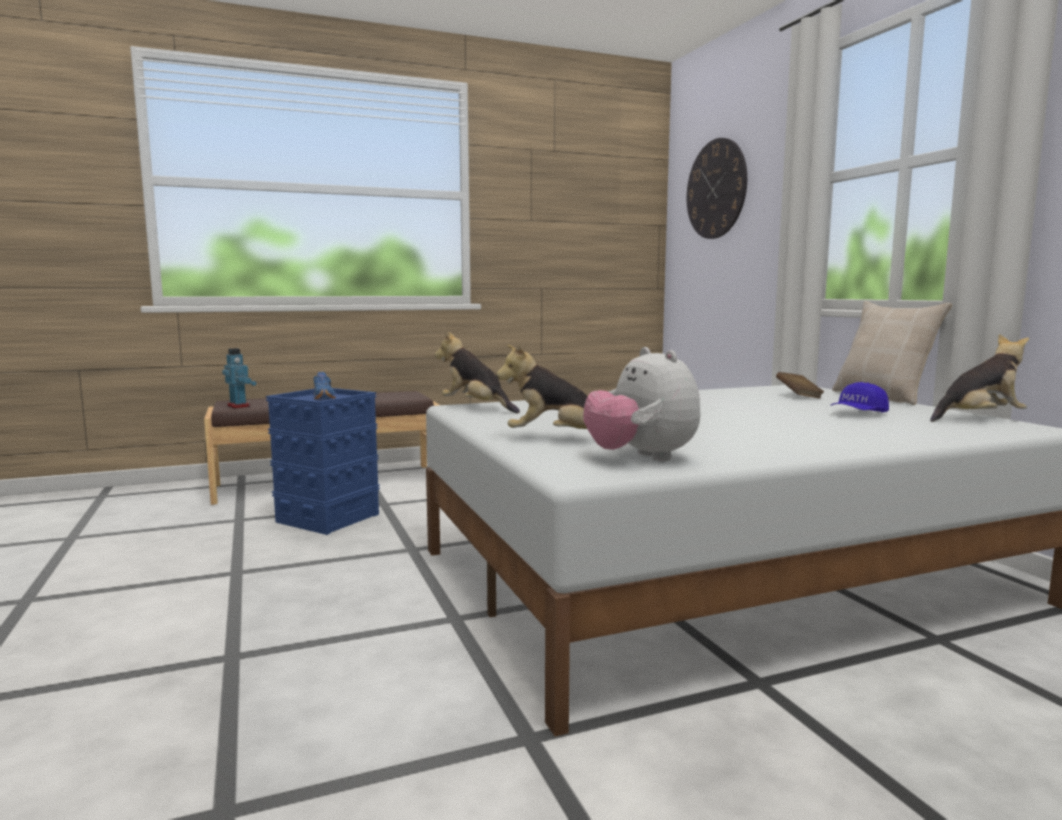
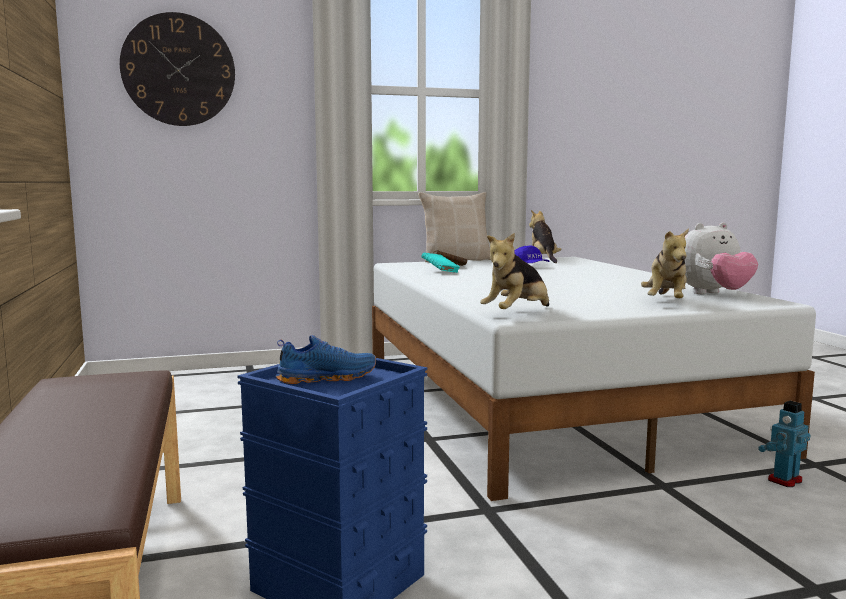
camera: 85 degrees left, 0 degrees up
(239, 406) = (85, 501): toy robot -> toy robot (784, 480)
(745, 395) = (440, 272): none -> turquoise book

